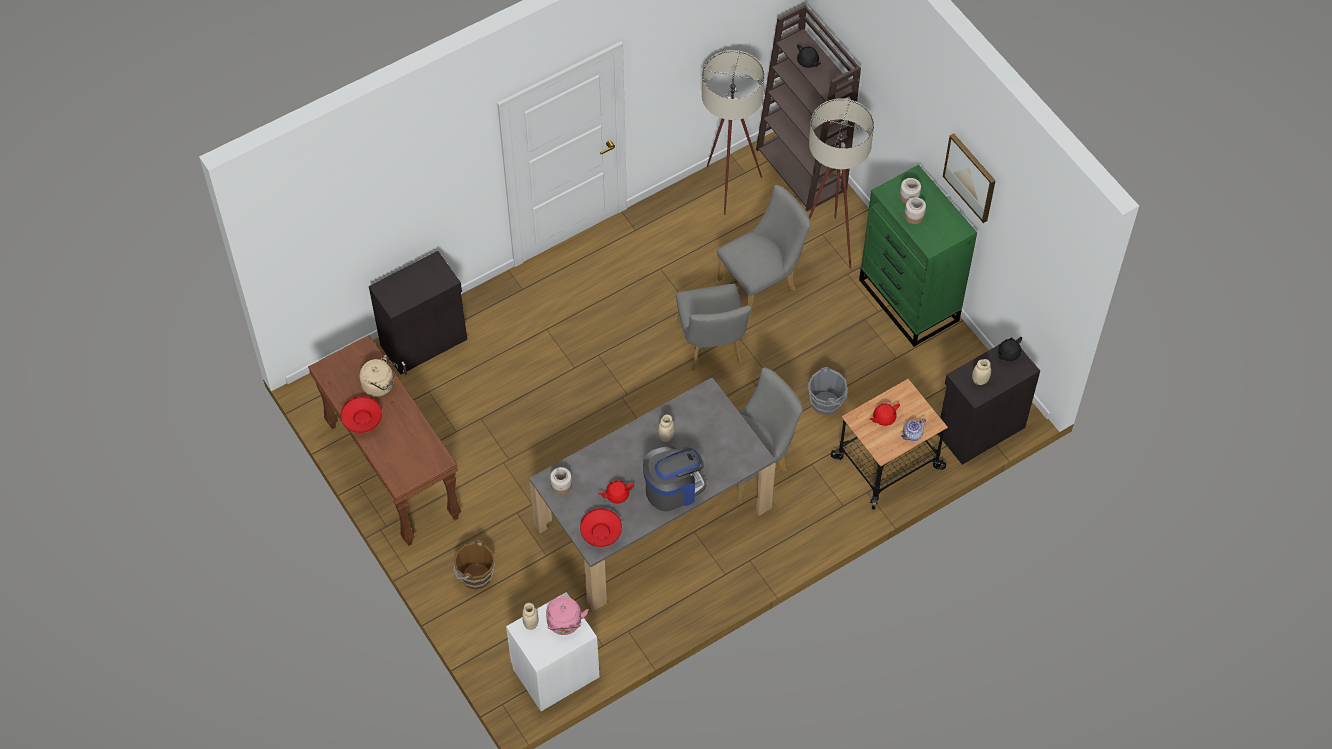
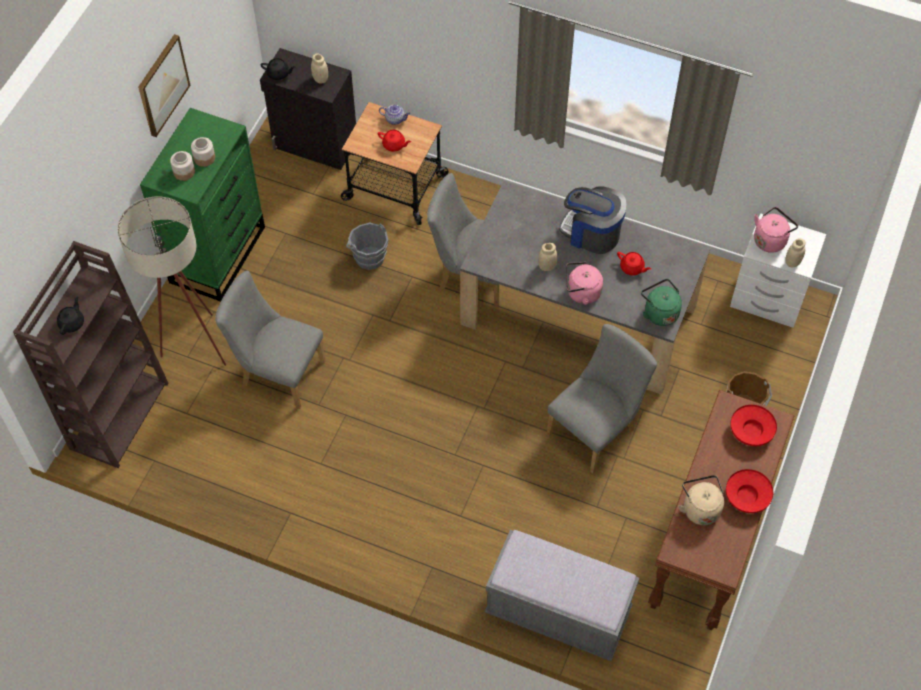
camera: 125 degrees left, 0 degrees up
(425, 343) = (558, 612): black cabinet -> grey bench
(561, 485) = (659, 312): jar -> green kettle
(601, 533) = (675, 257): red bowl -> red bowl (751, 431)
(622, 444) = (581, 293): none -> pink kettle
(712, 347) = (377, 370): grey chair -> grey chair (596, 429)
(729, 192) = (188, 460): beige floor lamp -> none

